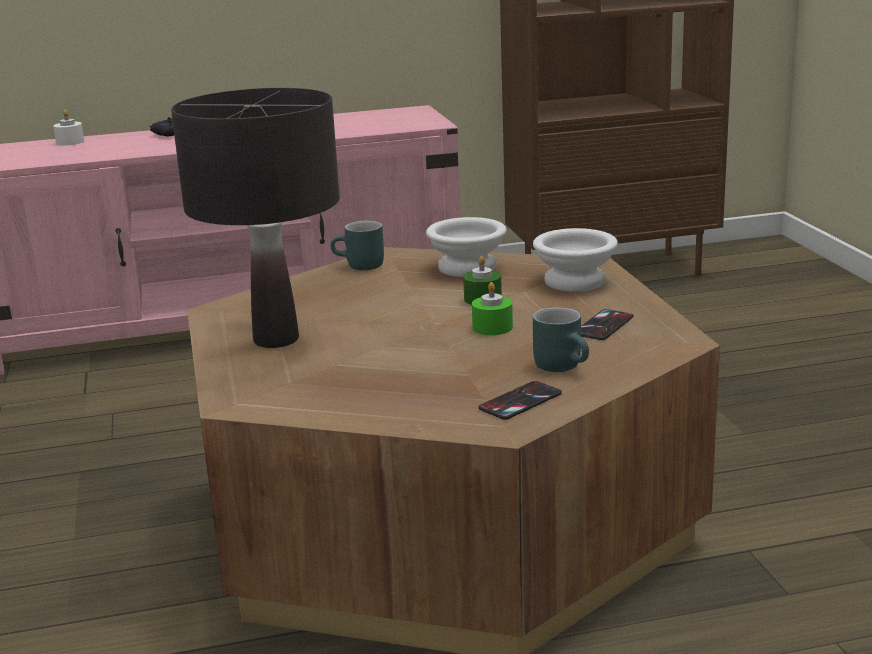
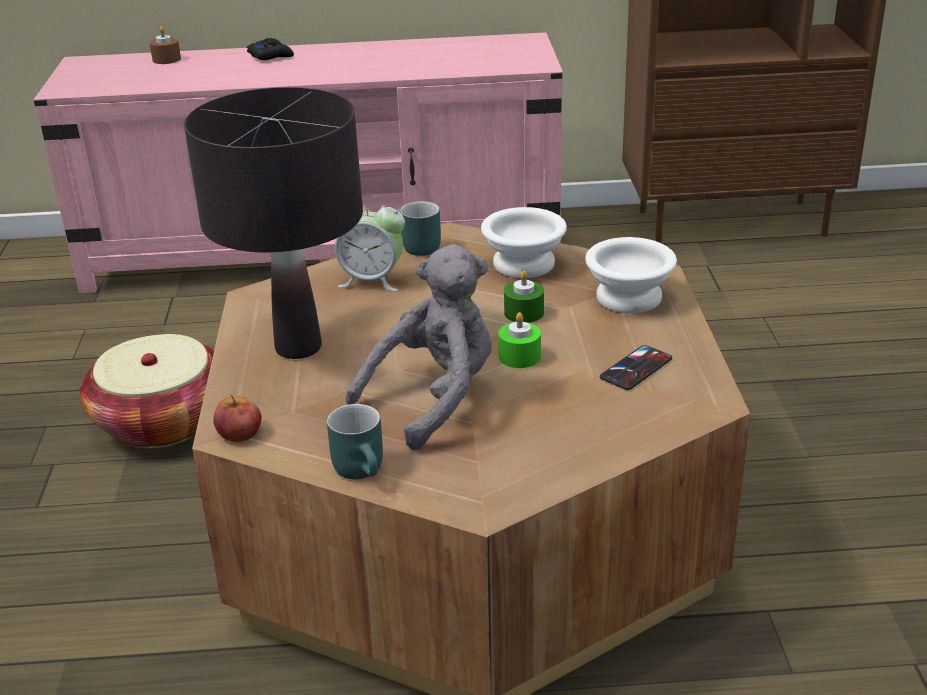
camera: 10 degrees right, 10 degrees up
(70, 142) = (166, 59): white candle -> brown candle
(106, 469) = (162, 421): none -> basket
(244, 402) = (239, 433): none -> apple
(327, 290) = (371, 280): none -> alarm clock
(425, 362) = (435, 399): none -> grey plush toy
(520, 401) = (511, 469): phone -> none
(564, 366) = (574, 423): turquoise mug -> turquoise mug (364, 470)

